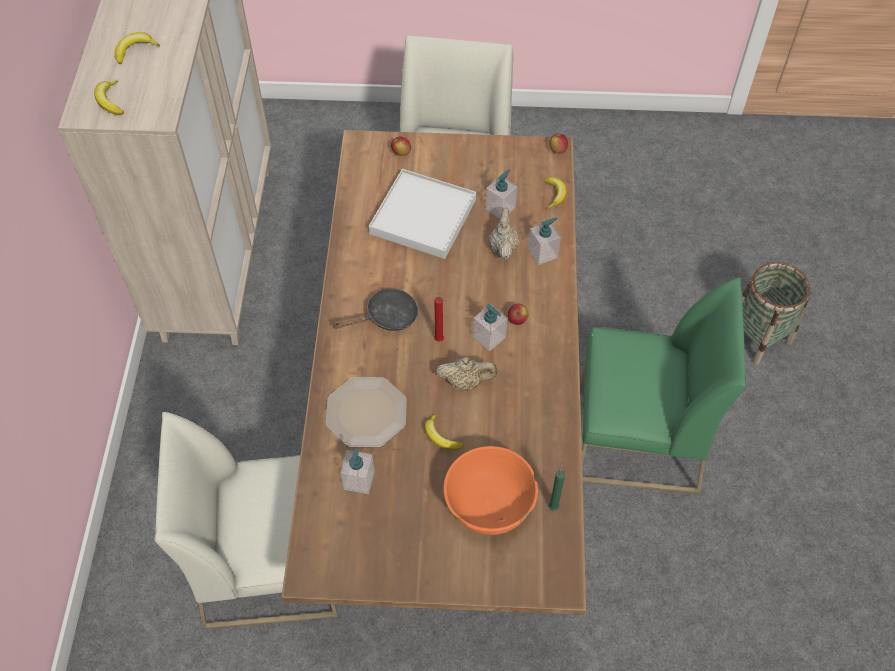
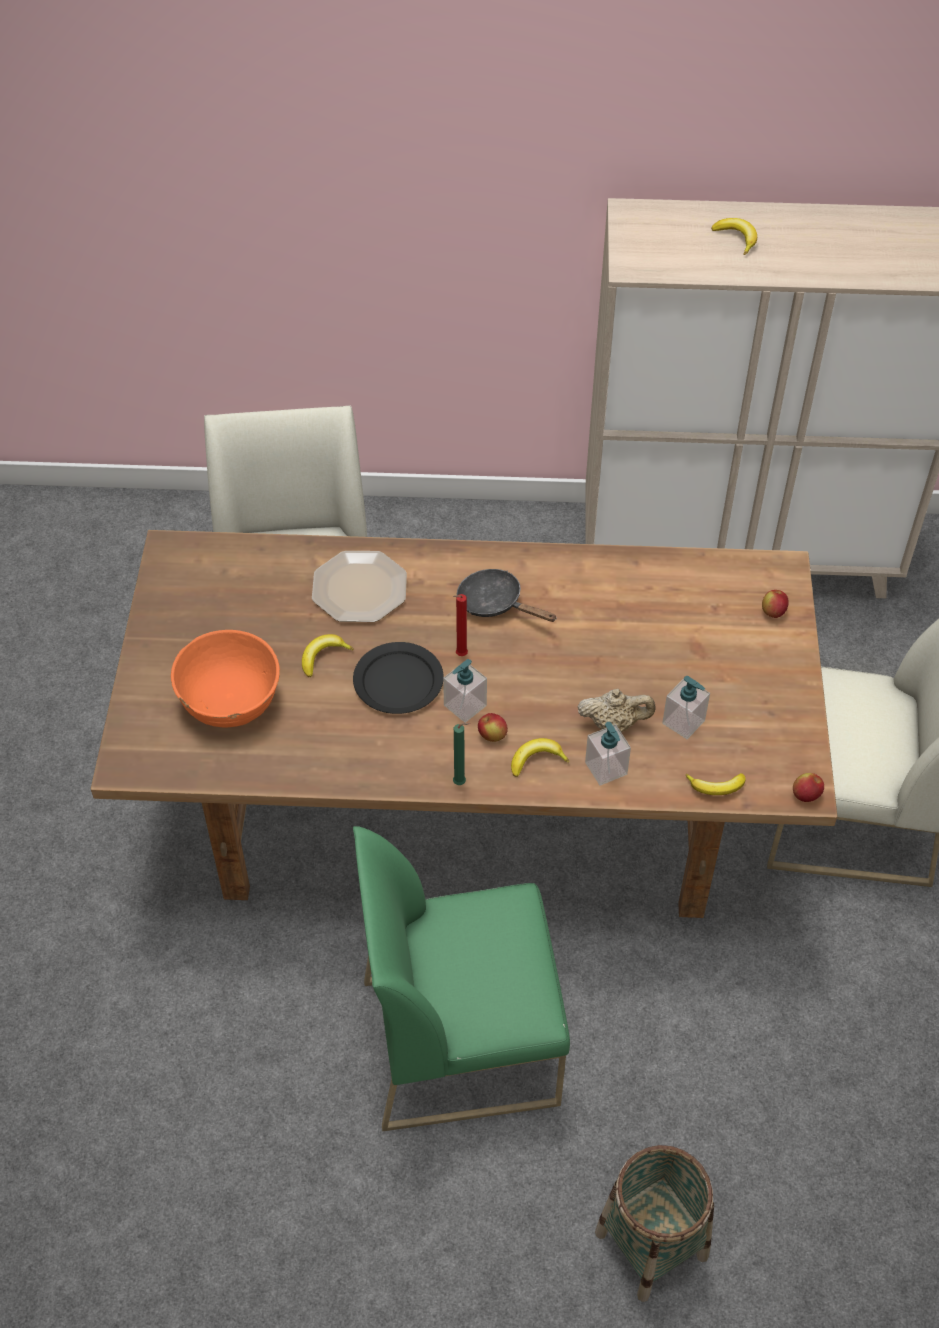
camera: 90 degrees right, 5 degrees down
(110, 101) = (651, 229): banana -> banana (536, 760)
(359, 480) = (273, 585): soap dispenser -> none
(387, 317) = (495, 603): black frying pan -> black frying pan turned 150 degrees clockwise
(423, 217) = (660, 637): white tray -> none
(466, 382) = (399, 681): beige teapot -> black plate
(554, 506) = (222, 764): green candle -> green candle (461, 783)
(636, 438) = (461, 1040): green chair -> green chair turned 75 degrees clockwise

